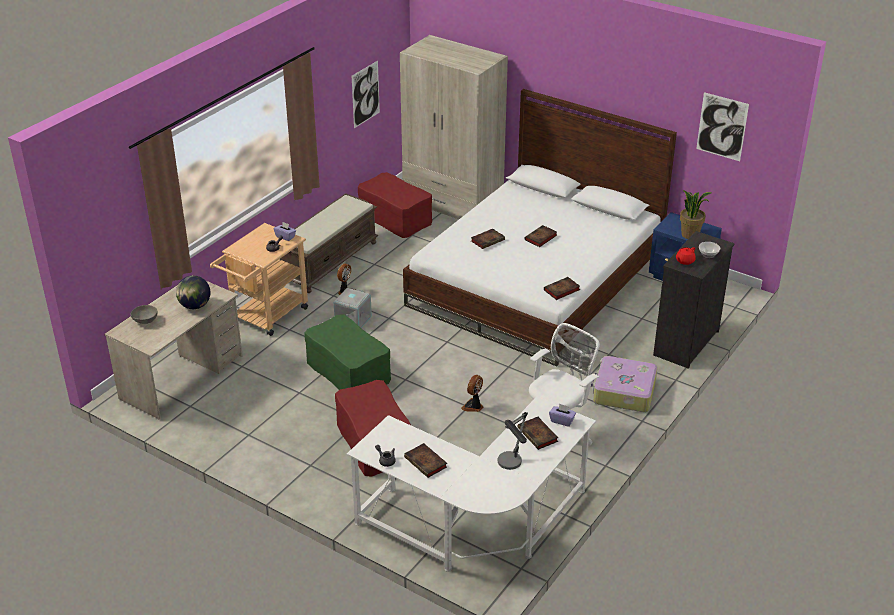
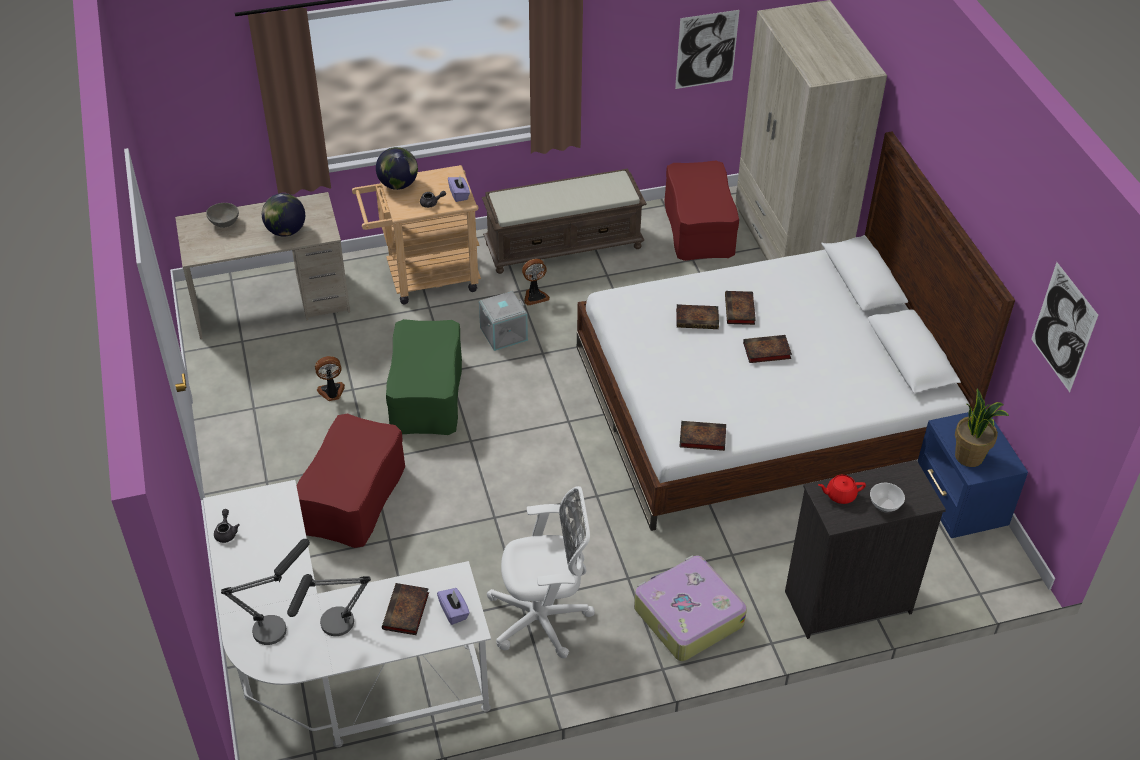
camera: 40 degrees right, 10 degrees up
(240, 248) = (398, 185): none -> globe
(426, 463) = (258, 564): book -> book (740, 311)
(473, 406) = (500, 521): fan -> fan (331, 392)
(479, 481) = (277, 624): none -> table lamp

